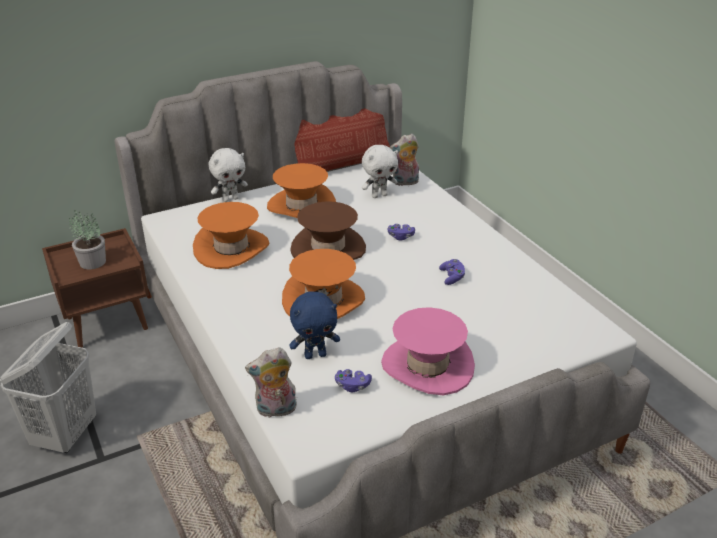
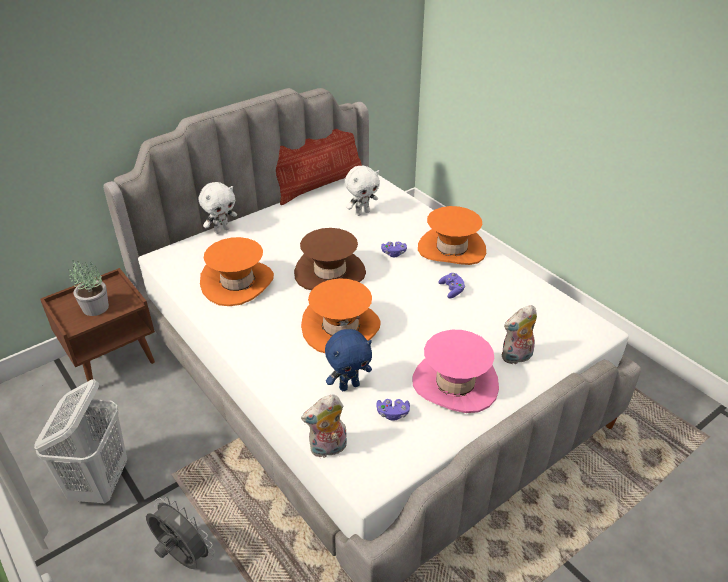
camera: 10 degrees left, 5 degrees up
(127, 515) = (182, 557): none -> grey fan
(301, 206) = (292, 231): orange hat -> orange hat (451, 249)
(405, 183) = (382, 197): plush toy -> plush toy (516, 357)

